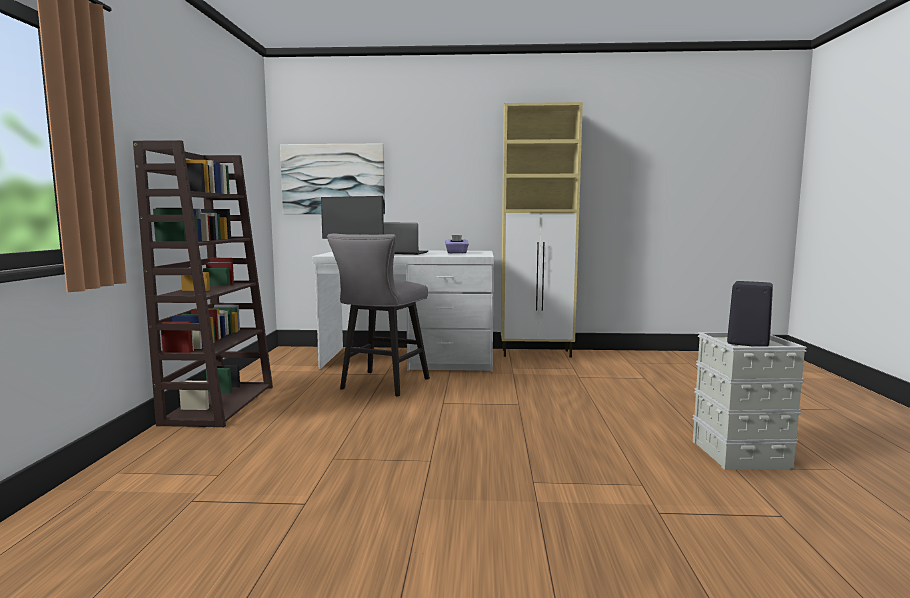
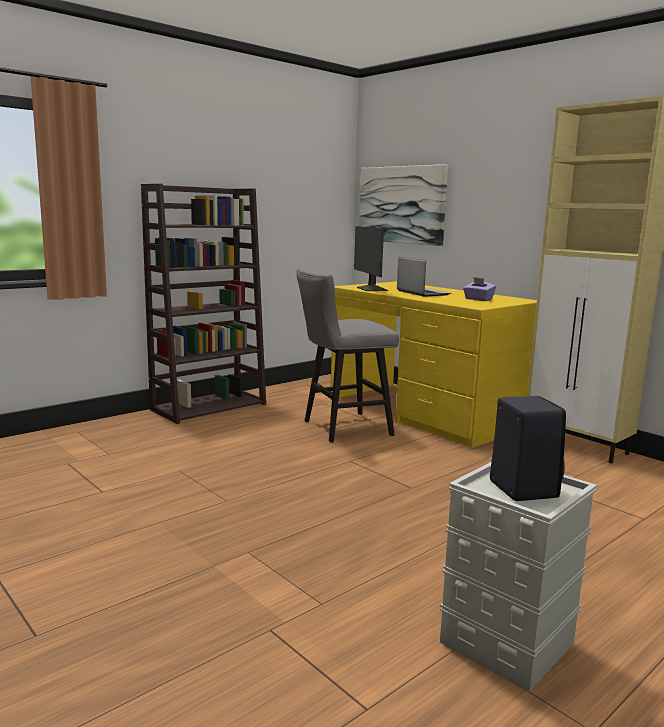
camera: 45 degrees right, 5 degrees up
(411, 359) = (425, 412): white desk -> yellow desk

